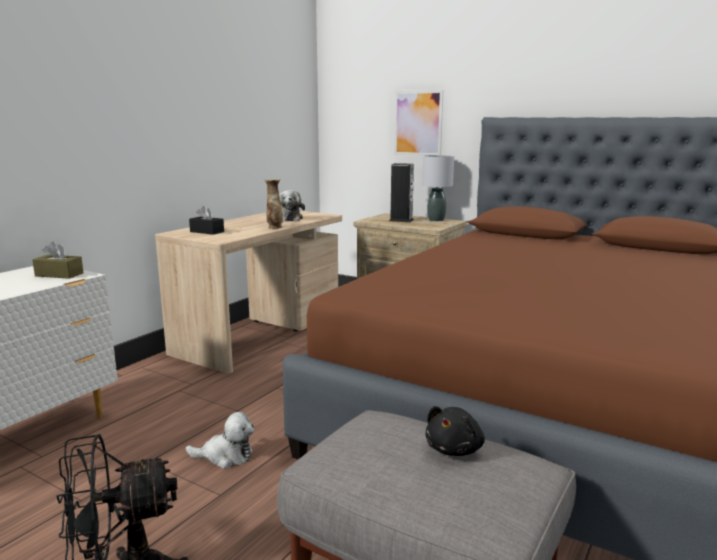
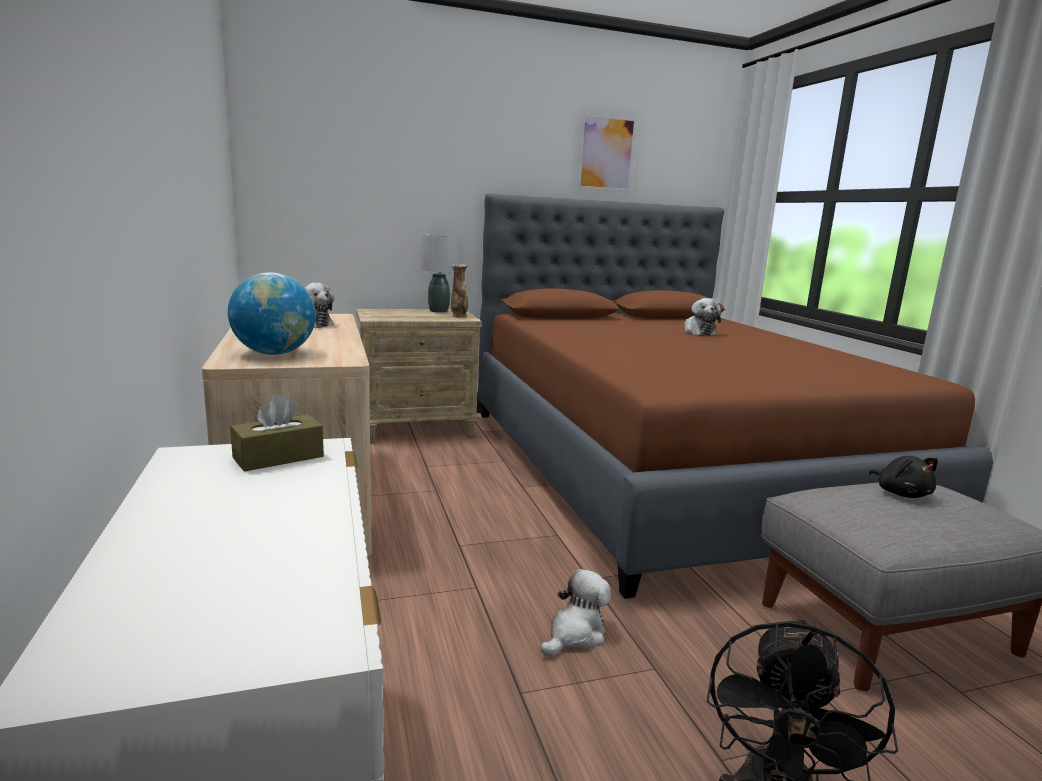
camera: 50 degrees left, 0 degrees up
(207, 232) = (275, 353): black tissue box -> globe
(274, 227) = (341, 336): vase -> vase (459, 316)
(401, 220) = (408, 315): speaker -> none
(418, 123) = (397, 195): picture -> picture (606, 153)
(616, 264) = (698, 332): none -> plush toy

